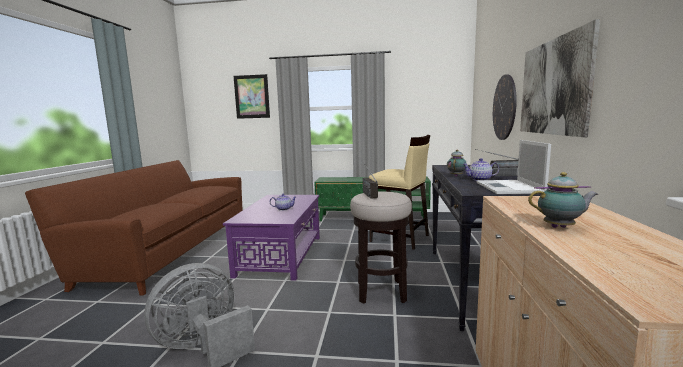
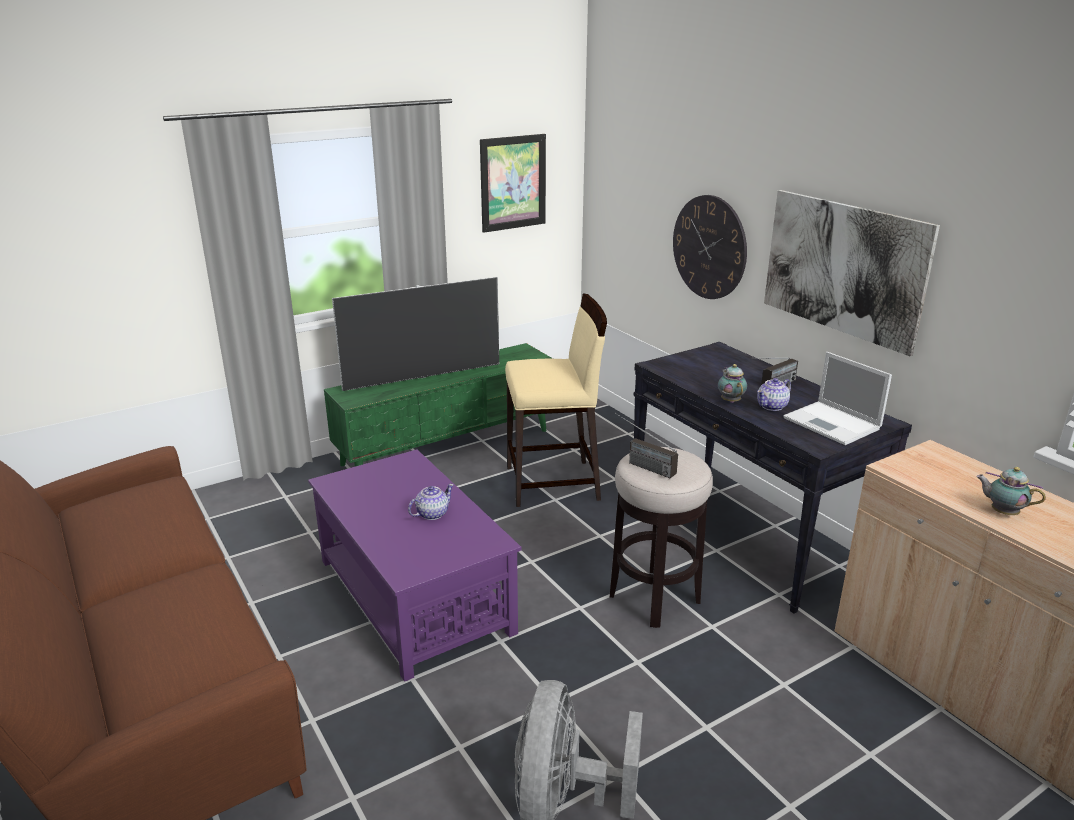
camera: 40 degrees left, 15 degrees up
(252, 96) = (110, 219): picture -> picture (513, 183)
(361, 178) = (423, 377): none -> television
(561, 227) = (1002, 512): teapot -> teapot turned 105 degrees counterclockwise

